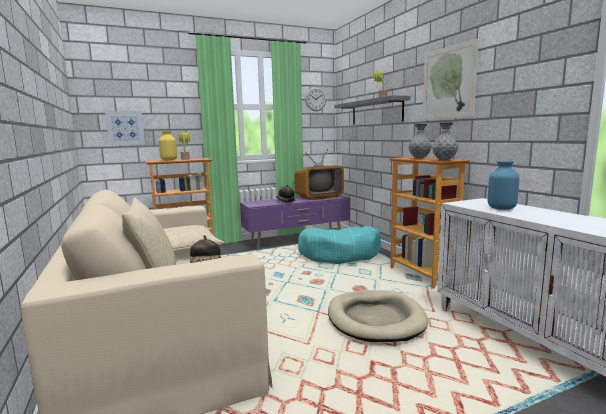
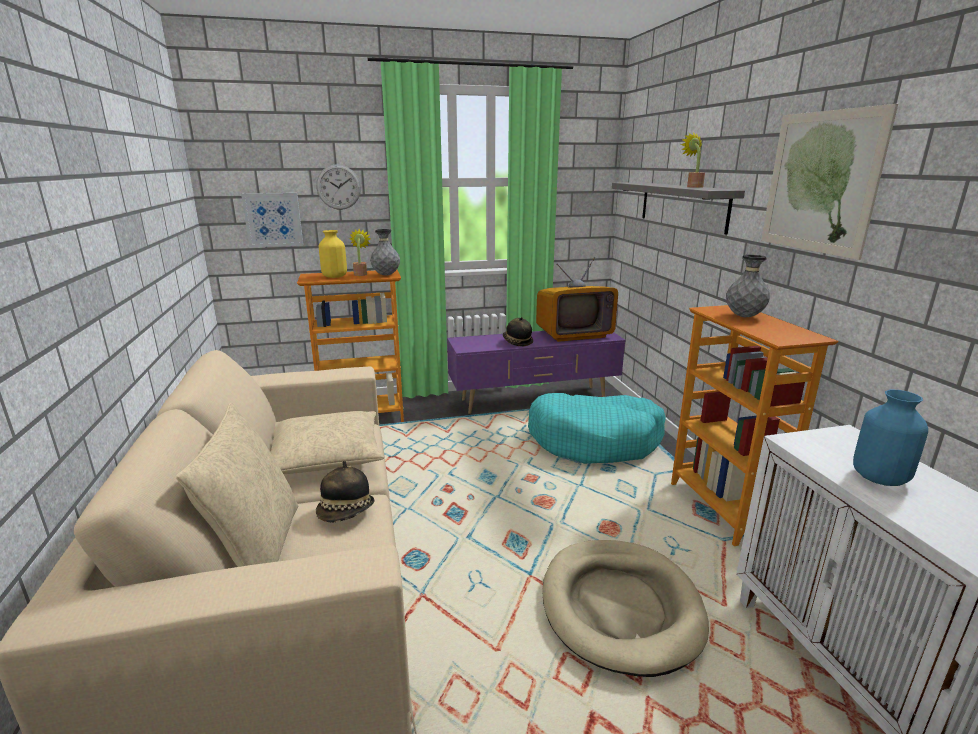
camera: 10 degrees right, 10 degrees up
(315, 99) = (583, 167): wall clock -> wall clock (338, 187)
(444, 160) = (787, 337): grey vase -> grey vase (386, 275)

